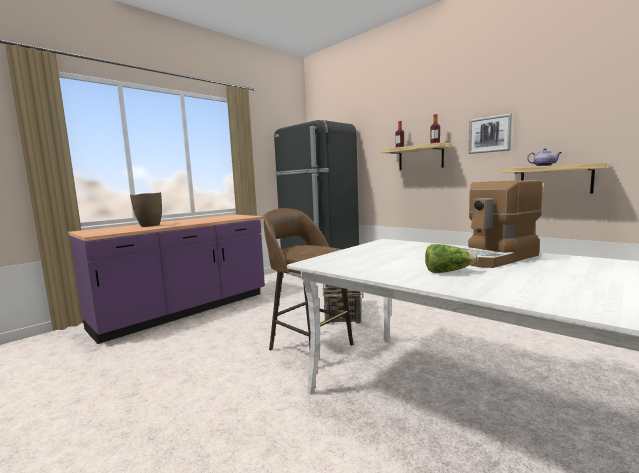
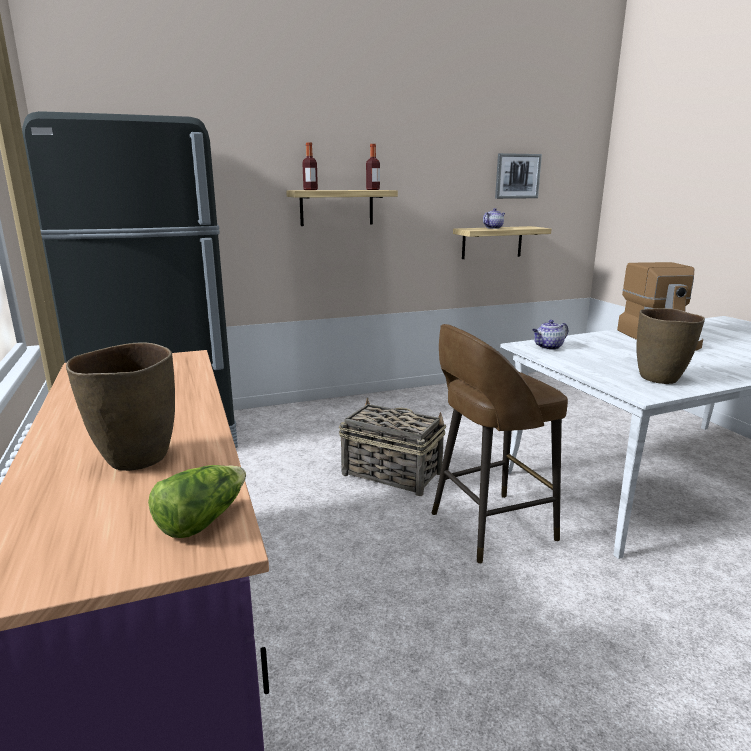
camera: 65 degrees left, 10 degrees up
(354, 263) = (660, 378): none -> brown vase
(391, 244) = (548, 347): none -> teapot
(448, 272) = (713, 360): lettuce -> lettuce (202, 520)
(489, 134) = (430, 183): picture -> picture (517, 176)

